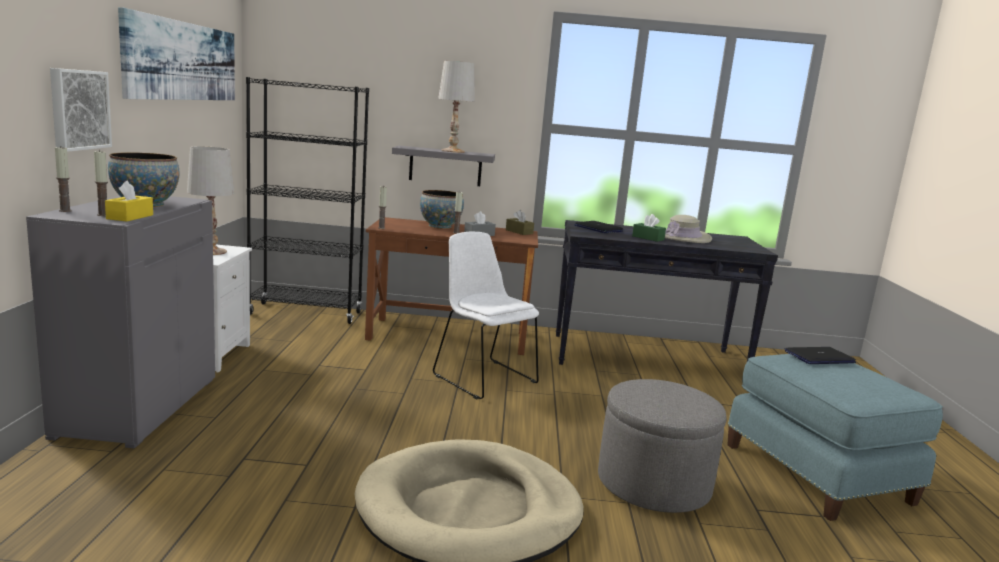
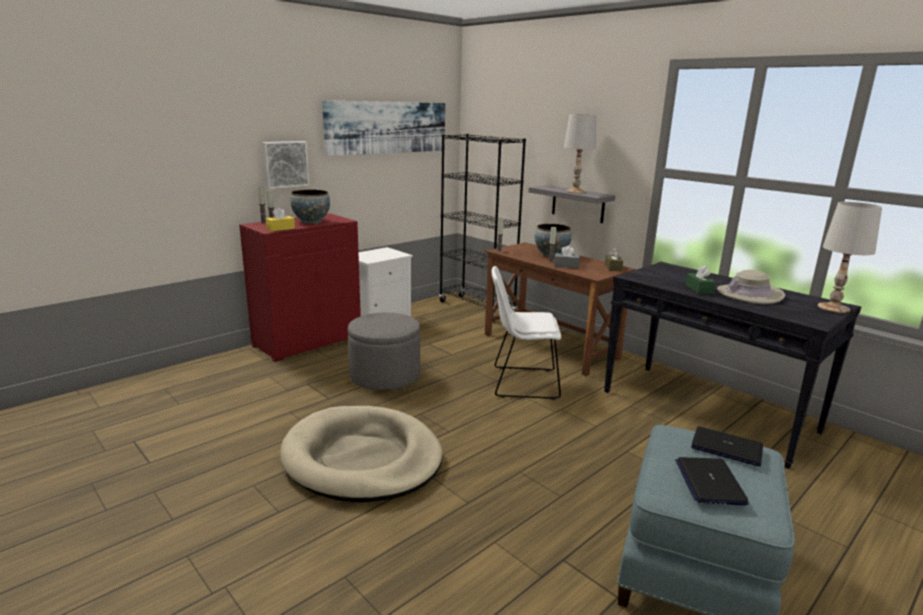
camera: 45 degrees right, 5 degrees up
(138, 406) = (307, 341): grey cabinet -> red cabinet
(212, 251) = (383, 254): white table lamp -> white table lamp (834, 308)
(483, 377) = (521, 382): white chair -> white chair turned 90 degrees counterclockwise
(598, 228) = (669, 273): laptop -> laptop (709, 482)
(653, 484) = (511, 501): grey ottoman -> grey ottoman (385, 376)

